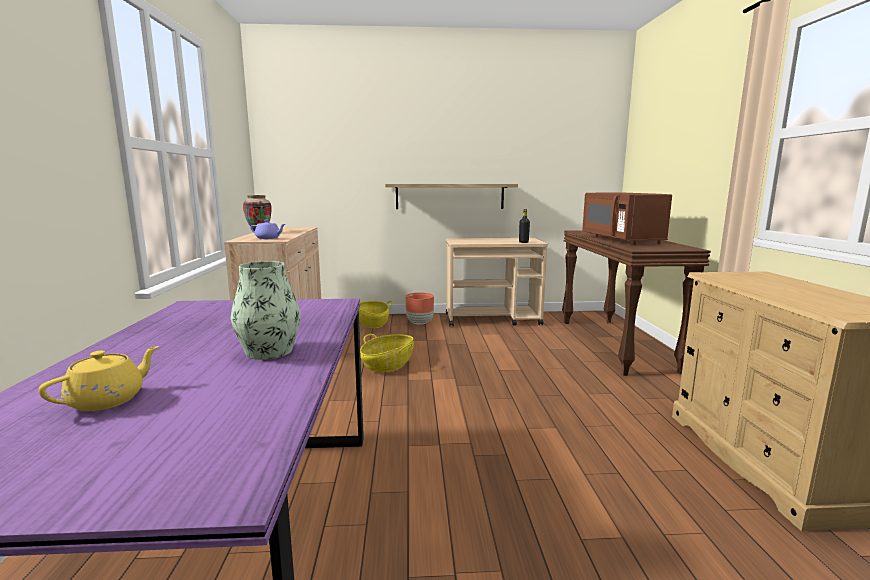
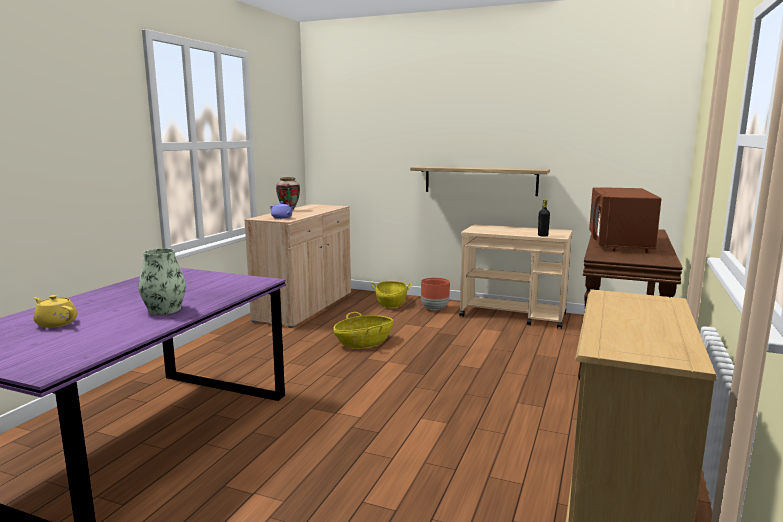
camera: 25 degrees right, 0 degrees up
(108, 400) = (56, 323): yellow teapot -> yellow teapot turned 120 degrees counterclockwise

